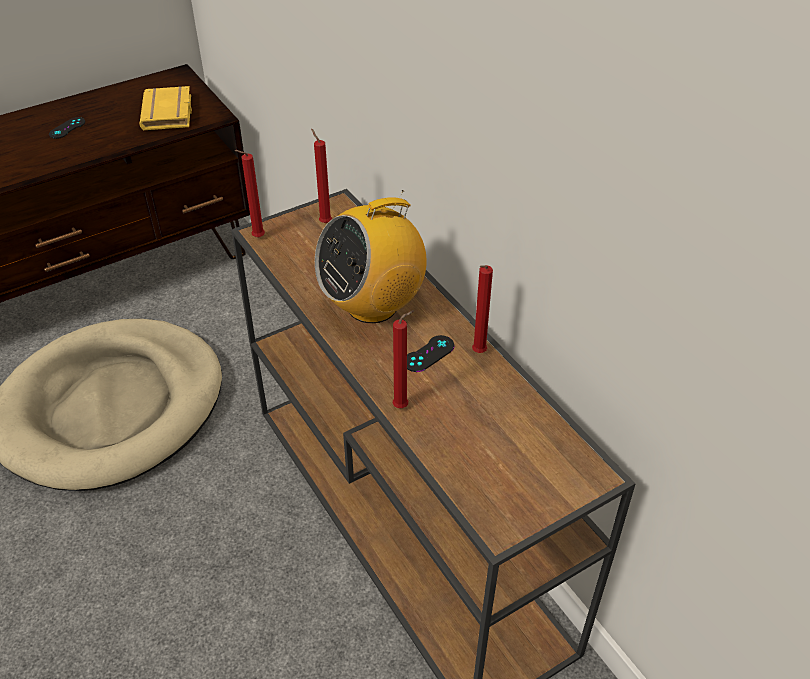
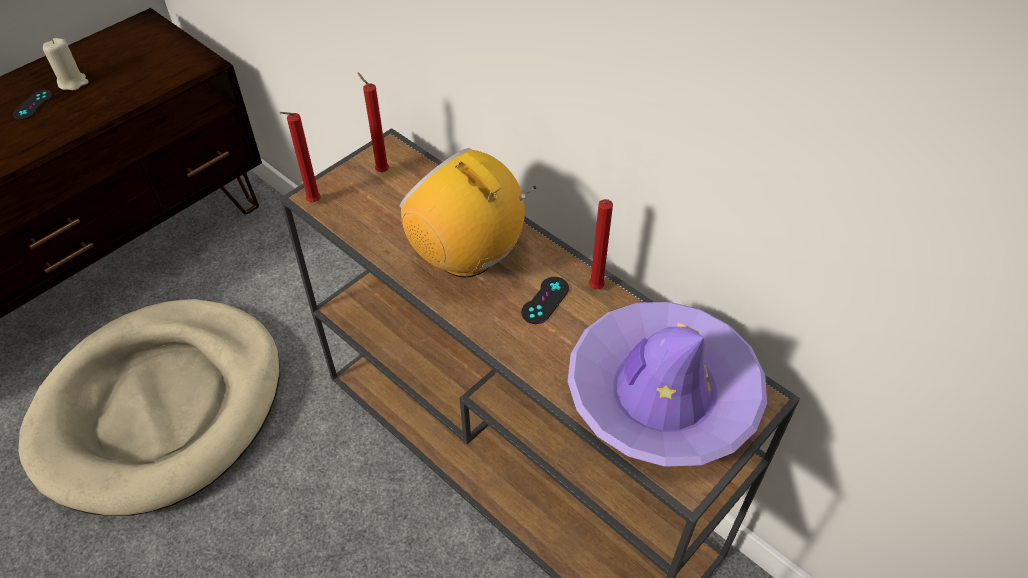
camera: 15 degrees left, 5 degrees up
(104, 115) = (73, 82): none -> beige candle
(169, 114) = (150, 69): yellow book -> none
(373, 305) = (467, 257): radio -> radio turned 90 degrees clockwise
(403, 406) = (539, 365): red candle -> none
(505, 452) = (662, 393): none -> purple hat

